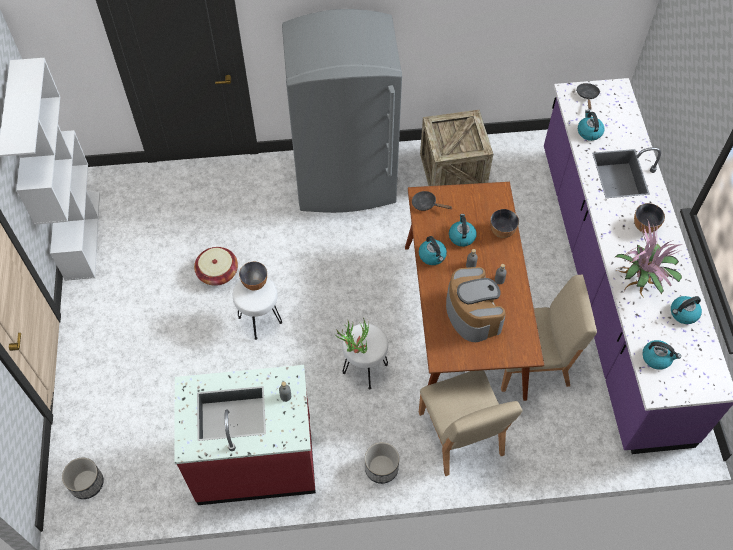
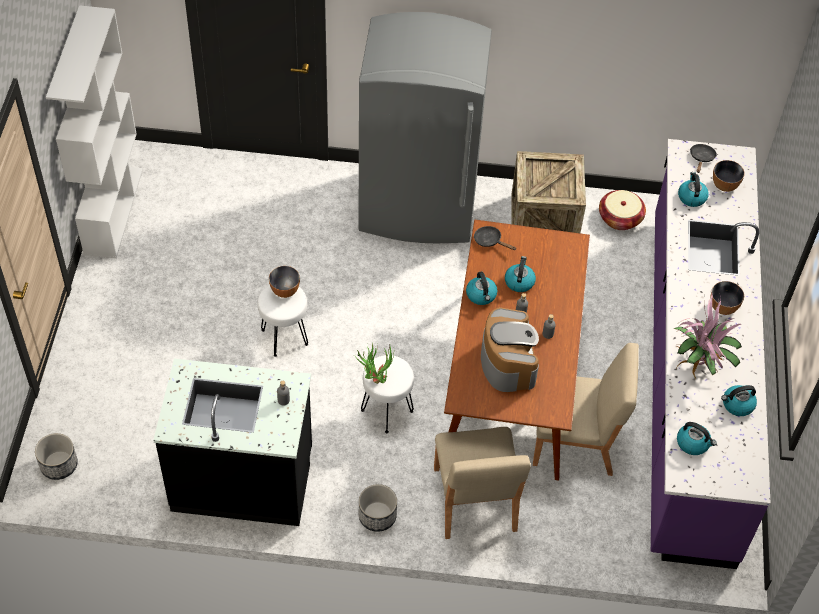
camera: 10 degrees right, 5 degrees down
(218, 272) = (251, 279): basket -> basket (620, 218)
(255, 460) = (242, 480): red counter -> black counter
(502, 231) = (565, 285): bowl -> bowl (724, 185)

